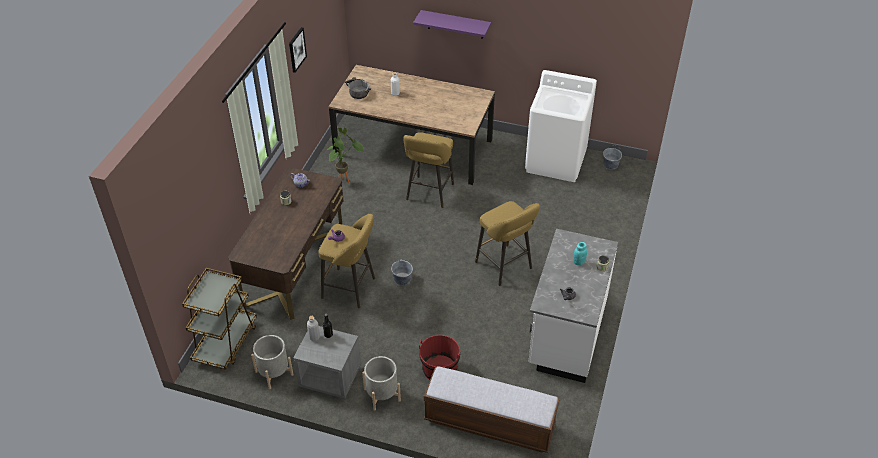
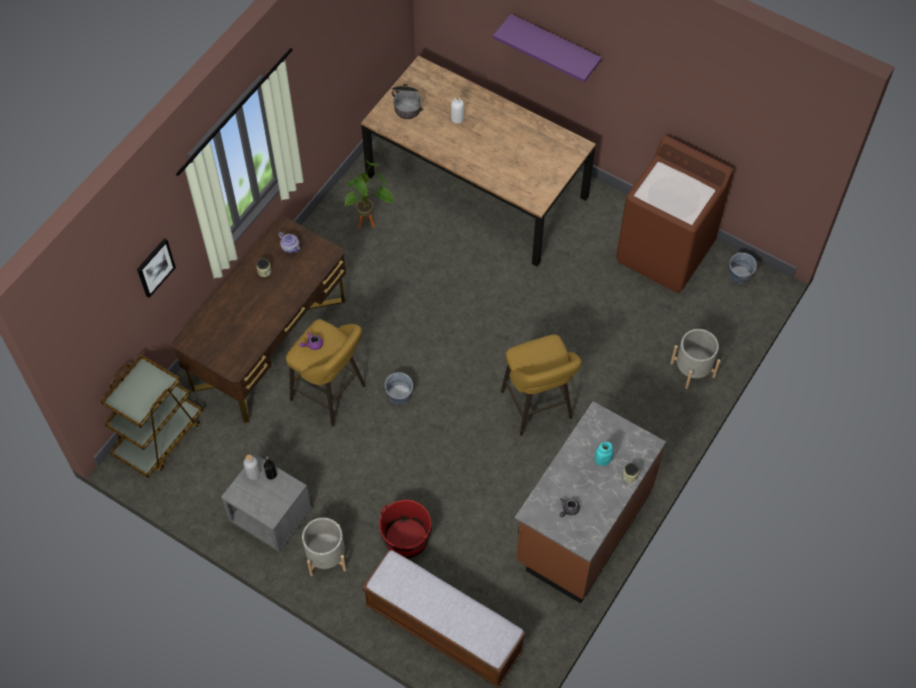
camera: 15 degrees right, 15 degrees up
(274, 373) = (206, 494): grey planter -> grey planter (692, 370)
(297, 49) = (316, 62): picture -> picture (155, 267)
(429, 194) = (474, 268): yellow stool -> none
(556, 161) = (665, 252): white washing machine -> brown washing machine
(566, 333) = (582, 527): white counter -> brown counter

